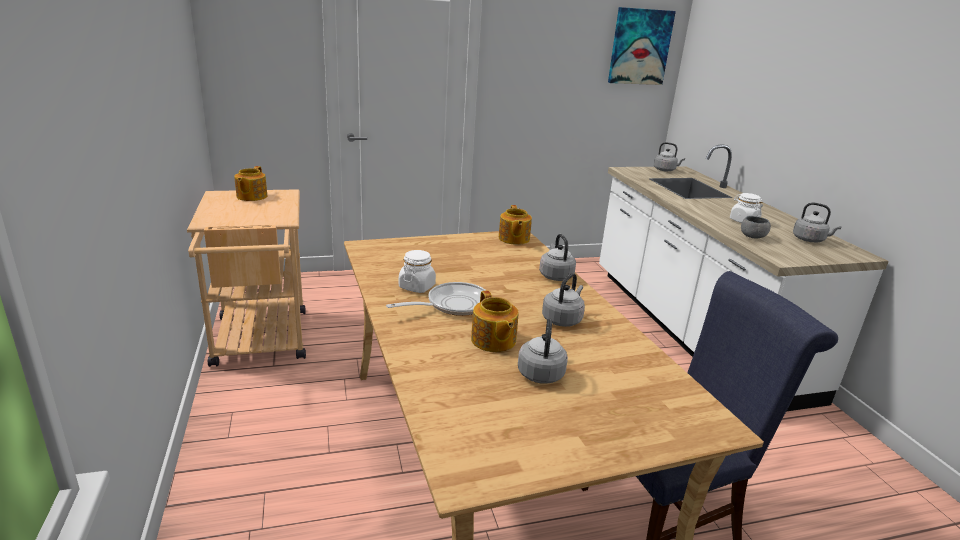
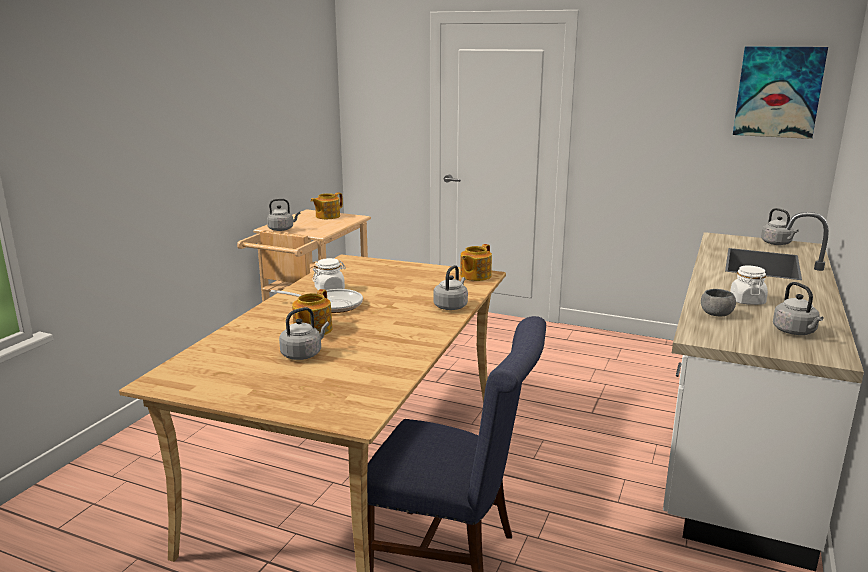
camera: 40 degrees right, 5 degrees down
(563, 319) = (390, 332): grey kettle -> grey kettle (282, 229)

